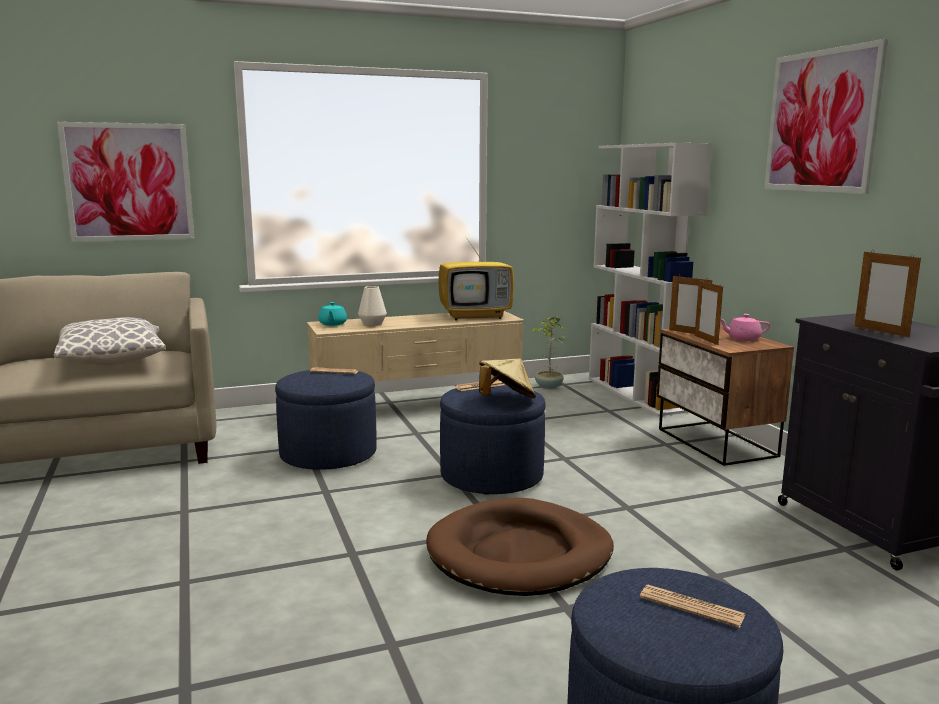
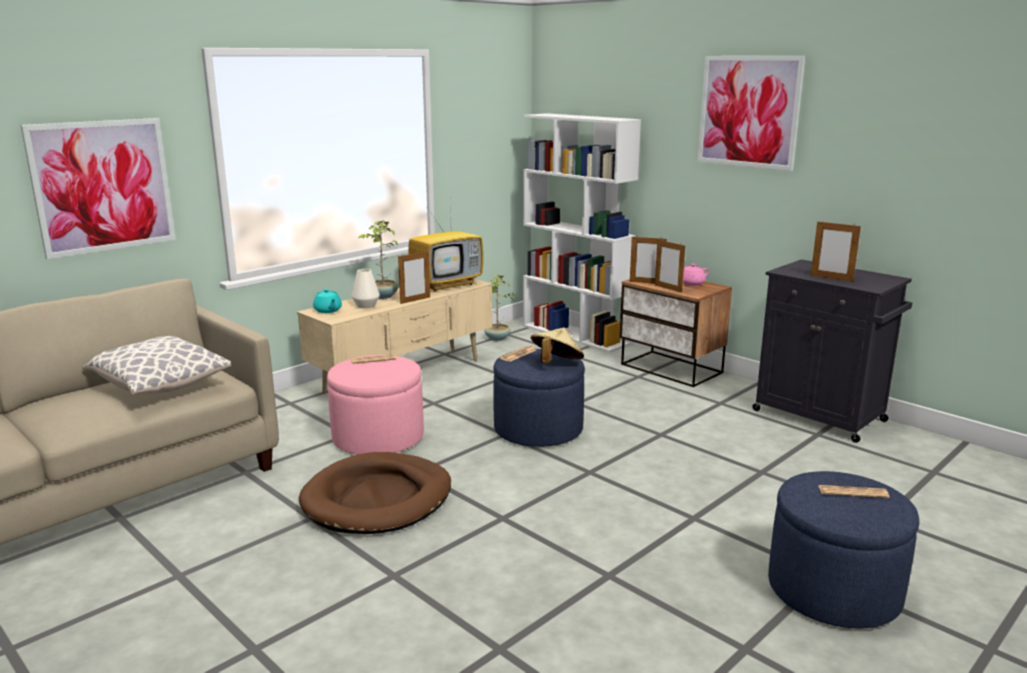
camera: 25 degrees left, 5 degrees up
(328, 454) = (378, 438): blue ottoman -> pink ottoman
(399, 319) = (382, 296): none -> potted plant
(424, 325) = (415, 300): none -> picture frame
(520, 554) = (625, 487): brown dog bed -> brown dog bed (378, 499)

